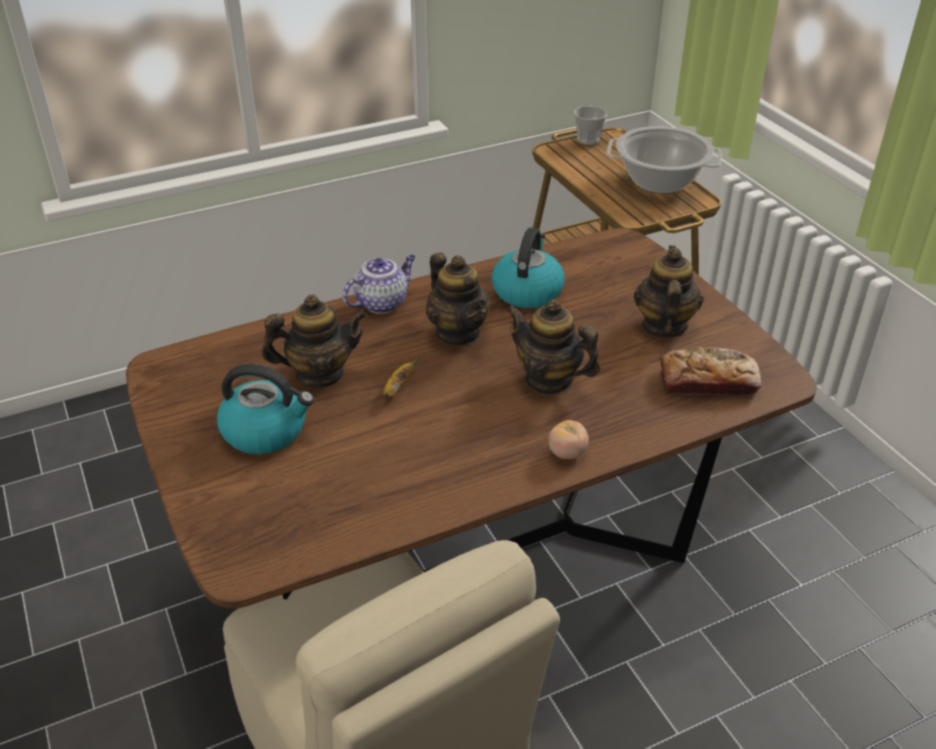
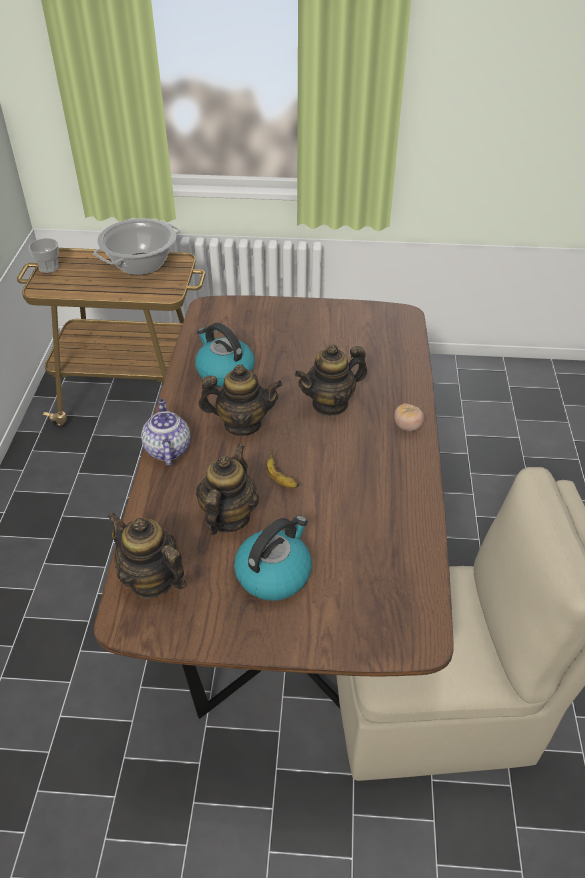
camera: 60 degrees left, 5 degrees up
(663, 326) = (316, 333): teapot -> teapot (151, 580)
(707, 381) = (383, 342): bread -> none

